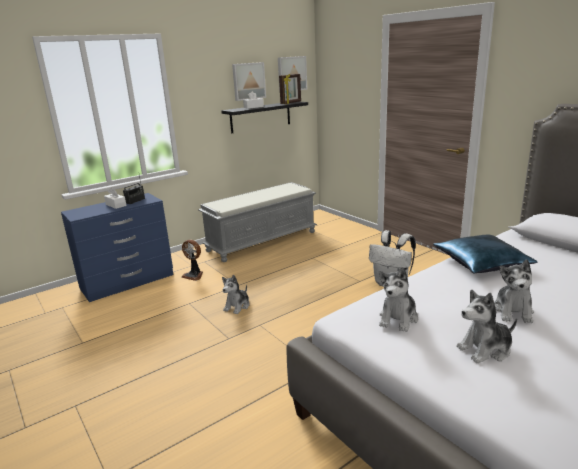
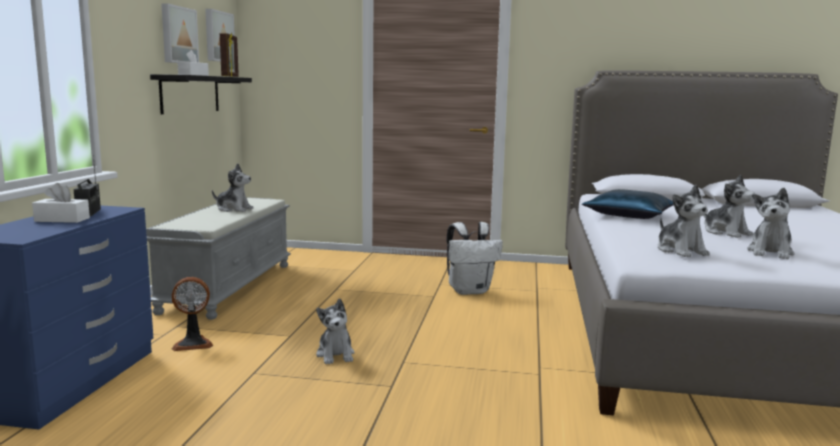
camera: 45 degrees left, 10 degrees down
(266, 194) = (234, 209): none -> plush toy

